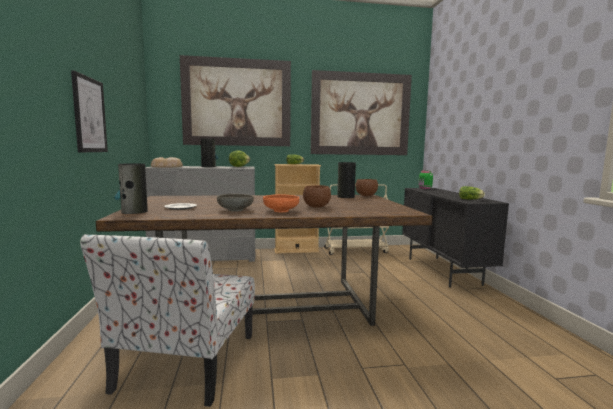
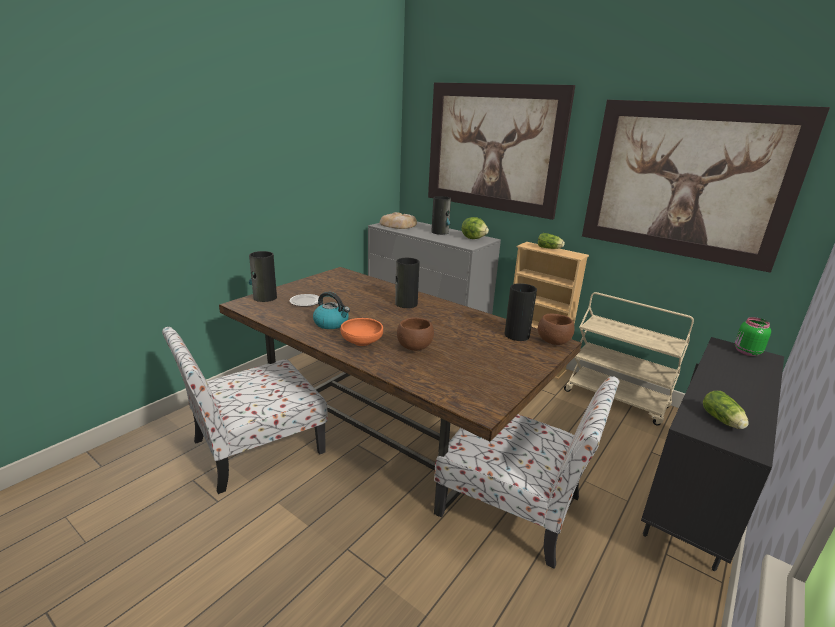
camera: 45 degrees right, 15 degrees up
(89, 115) = (272, 189): picture -> none
(235, 210) = (332, 323): grey bowl -> kettle
(255, 198) = (405, 304): none -> vase
(395, 303) = (513, 507): none -> chair

